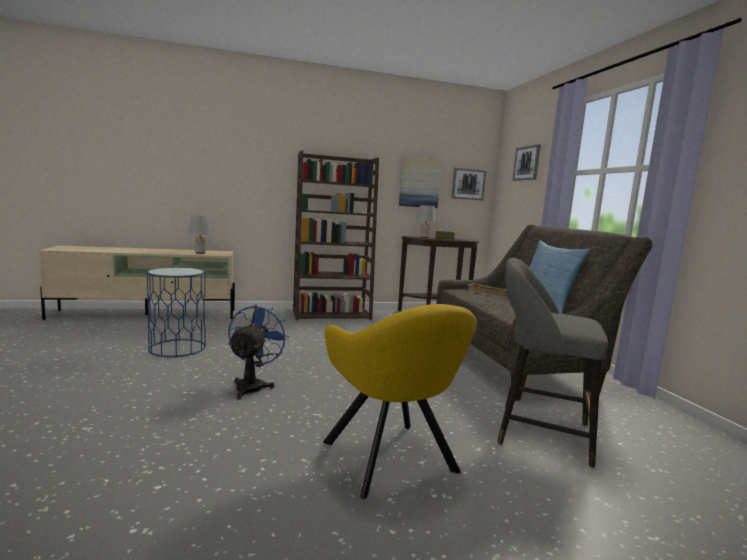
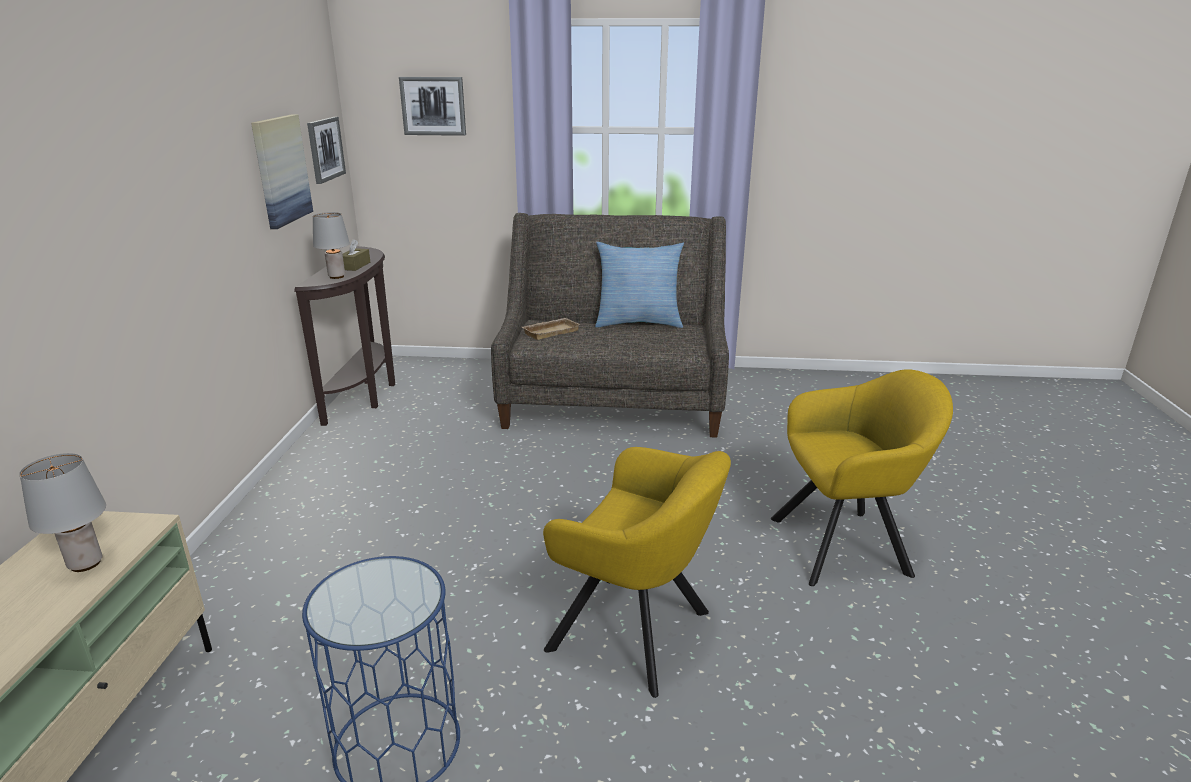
camera: 70 degrees left, 15 degrees up
(253, 386) = (637, 634): blue fan -> yellow armchair
(332, 314) = (292, 500): brown bookcase -> none
(536, 432) = (787, 449): grey stool -> none

